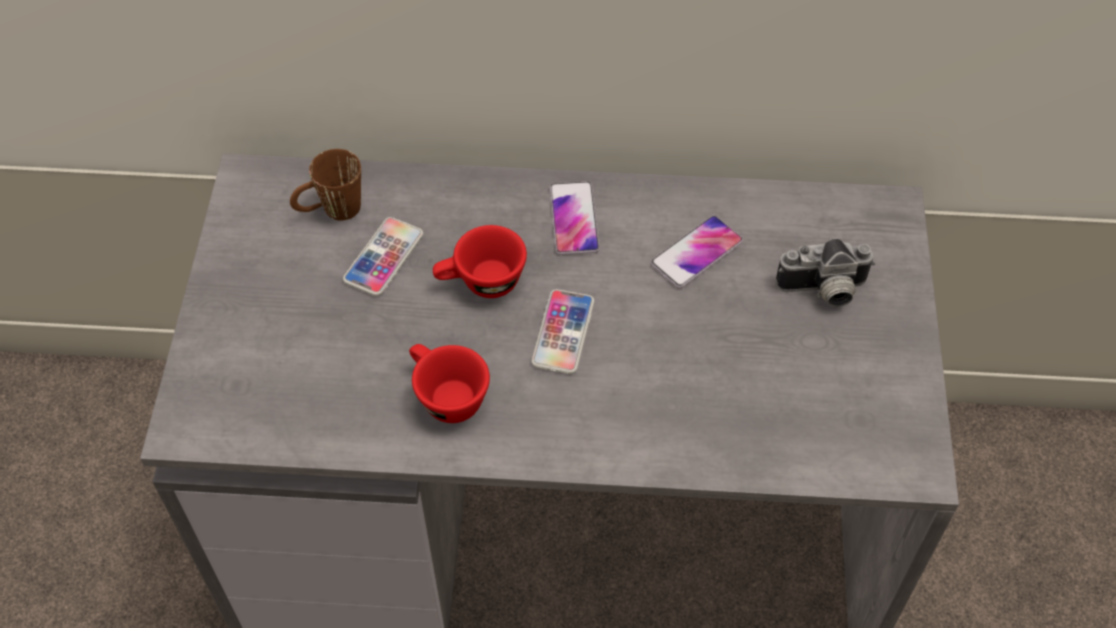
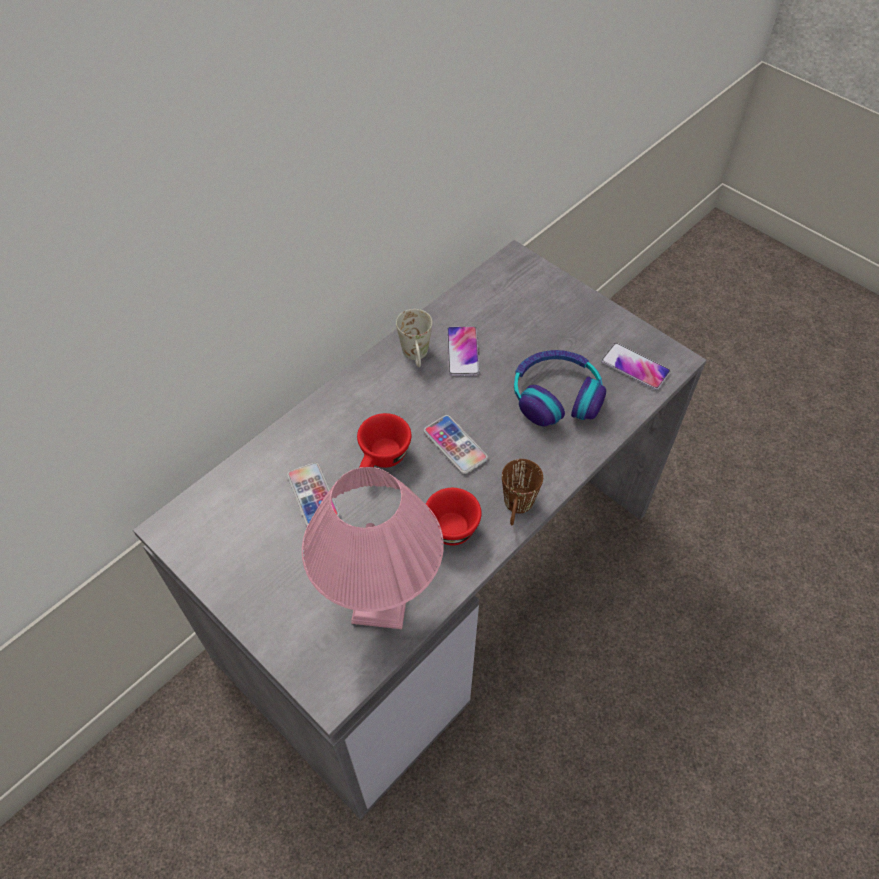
camera: 50 degrees left, 0 degrees up
(314, 401) = (382, 602): none -> pink table lamp
(331, 211) = (248, 500): brown mug -> brown mug (517, 509)
(574, 219) = (383, 387): phone -> phone (635, 367)
(644, 218) = (416, 357): none -> white mug
(729, 381) = (556, 395): none -> headphones
(823, 292) = (539, 320): camera -> none

